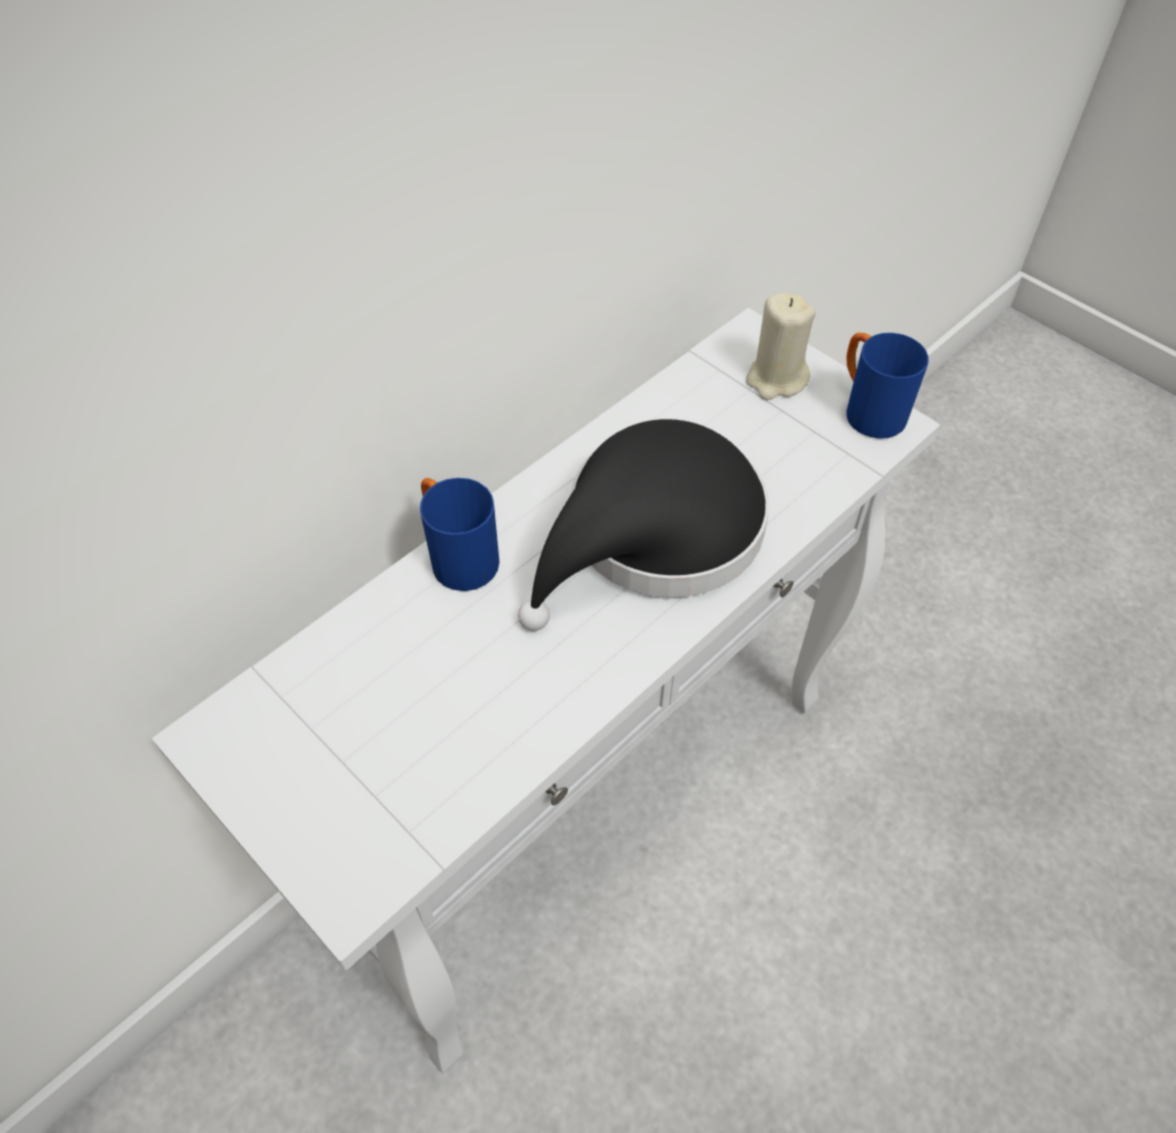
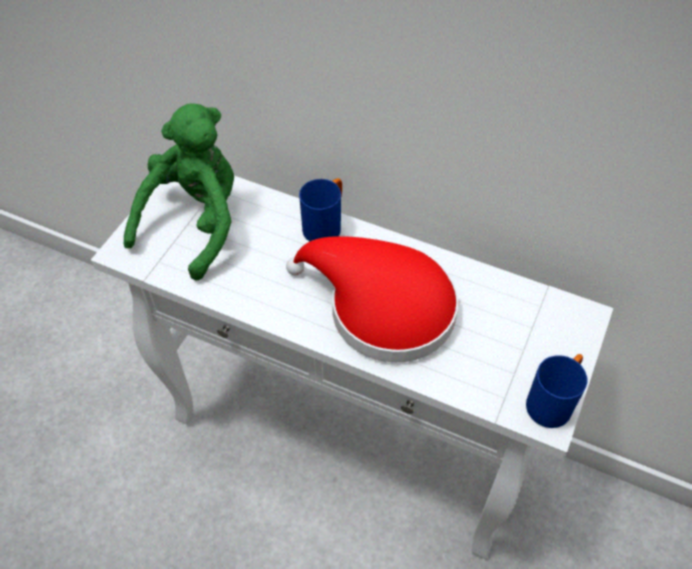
camera: 70 degrees right, 0 degrees up
(348, 747) = (195, 223): none -> green plush toy
(653, 535) = (381, 308): black hat -> red hat
(776, 379) = (550, 340): beige candle -> none

